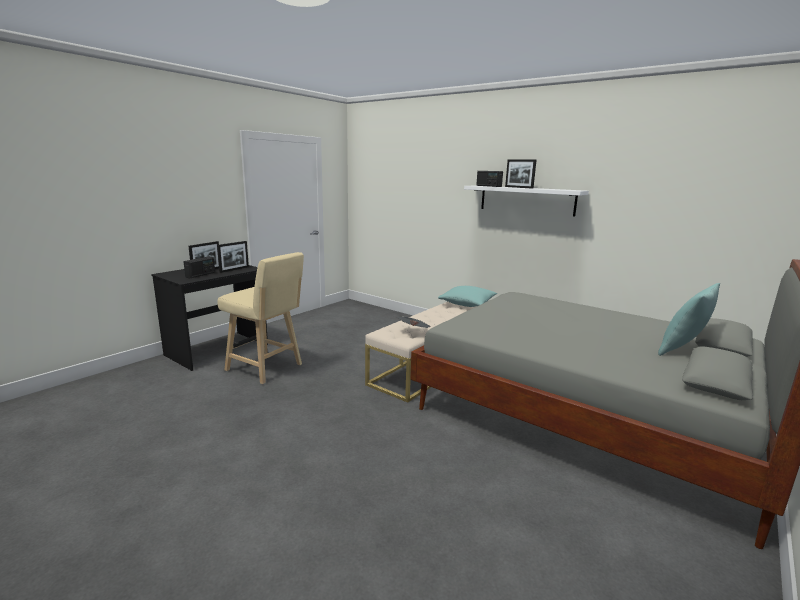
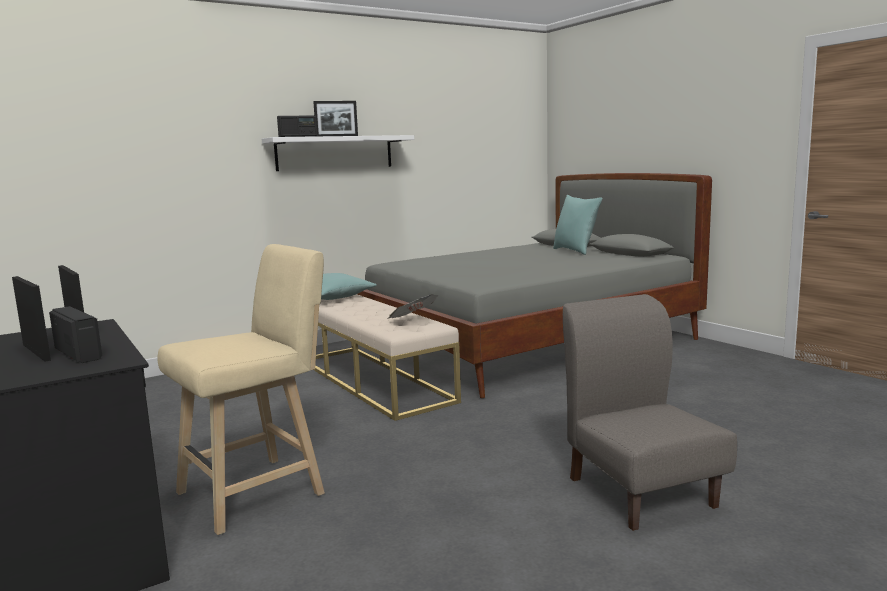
camera: 70 degrees left, 5 degrees down
(262, 497) = (640, 491): none -> grey chair

